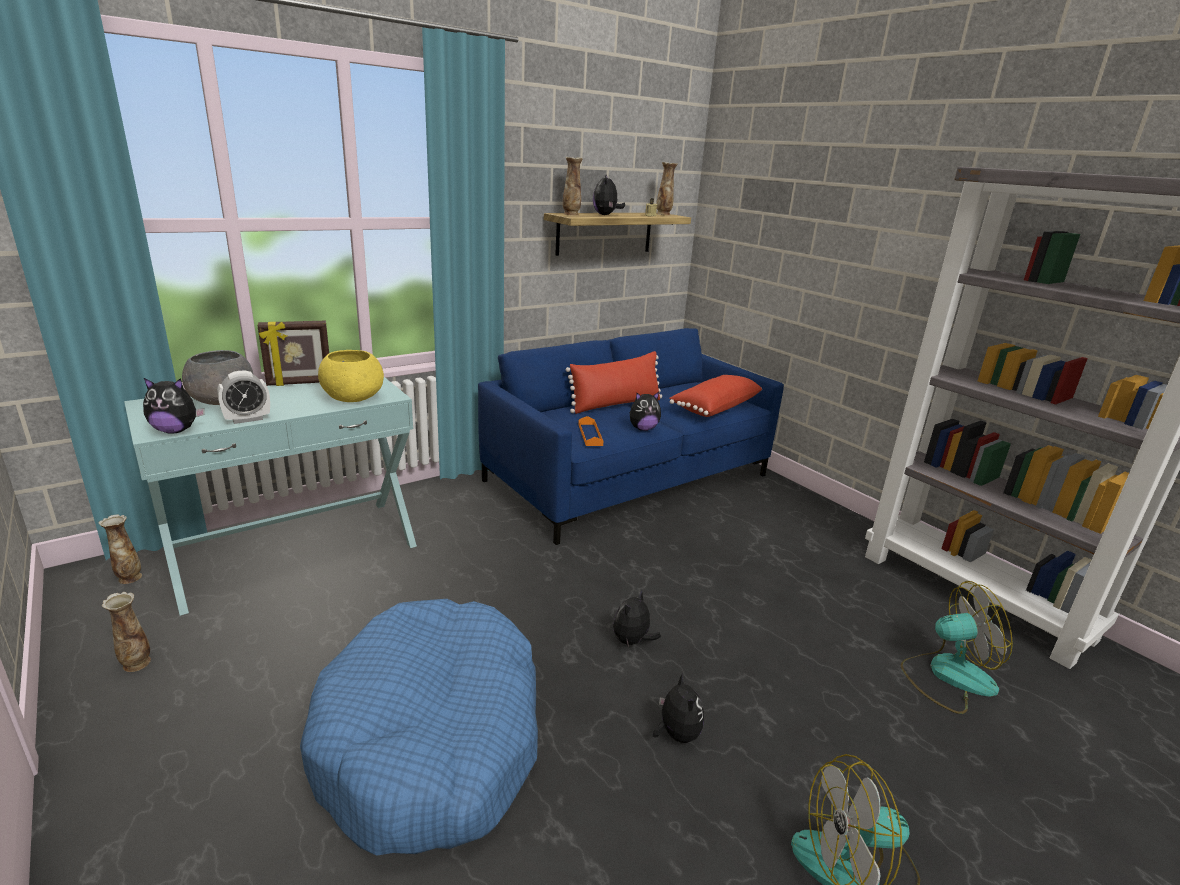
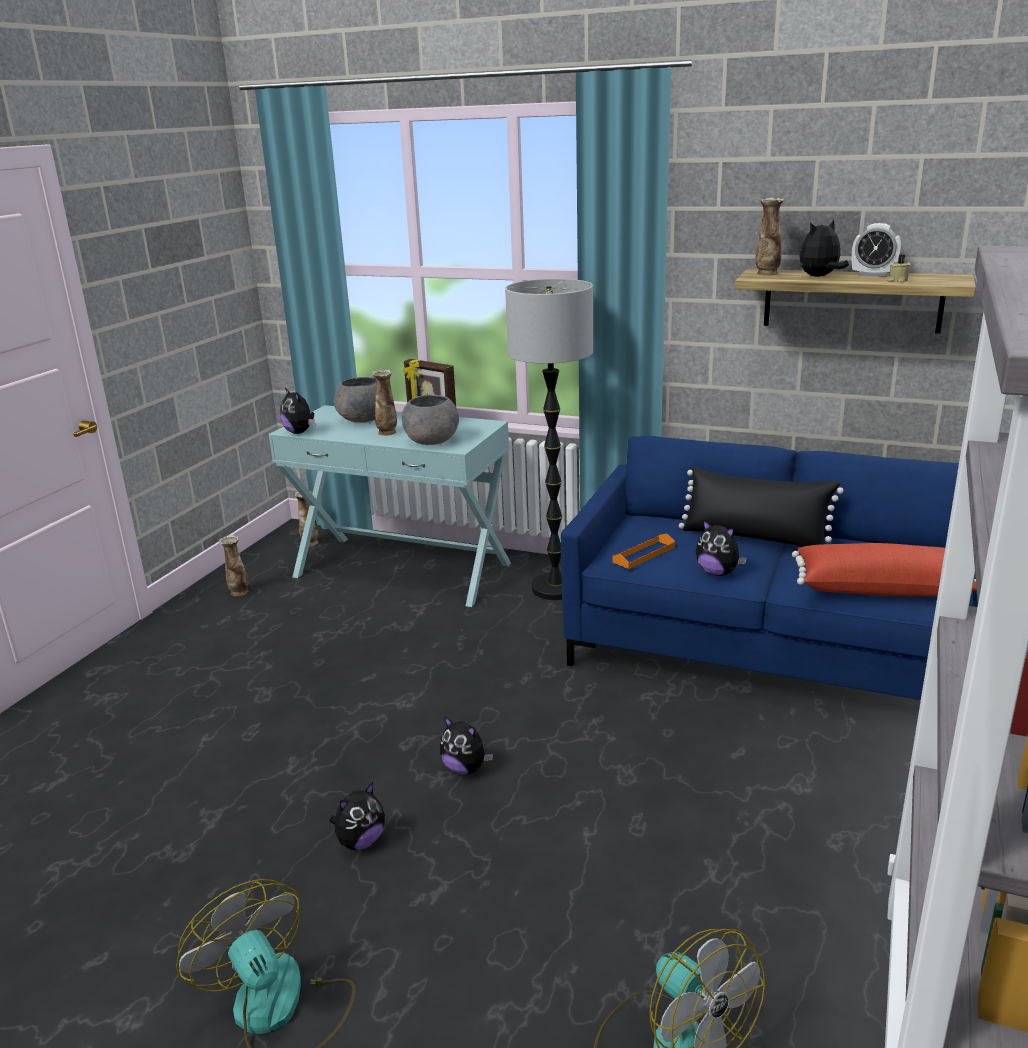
camera: 60 degrees right, 0 degrees up
(247, 419) = (344, 436): alarm clock -> alarm clock (873, 275)
(354, 398) = (432, 441): yellow bowl -> grey bowl
(432, 739) = (258, 724): blue dog bed -> none
(450, 504) = (556, 588): none -> floor lamp
(616, 404) = (755, 538): red pillow -> black pillow
(632, 641) = (465, 768): plush toy -> plush toy turned 150 degrees counterclockwise
(663, 214) = (945, 279): vase -> vase (387, 433)

